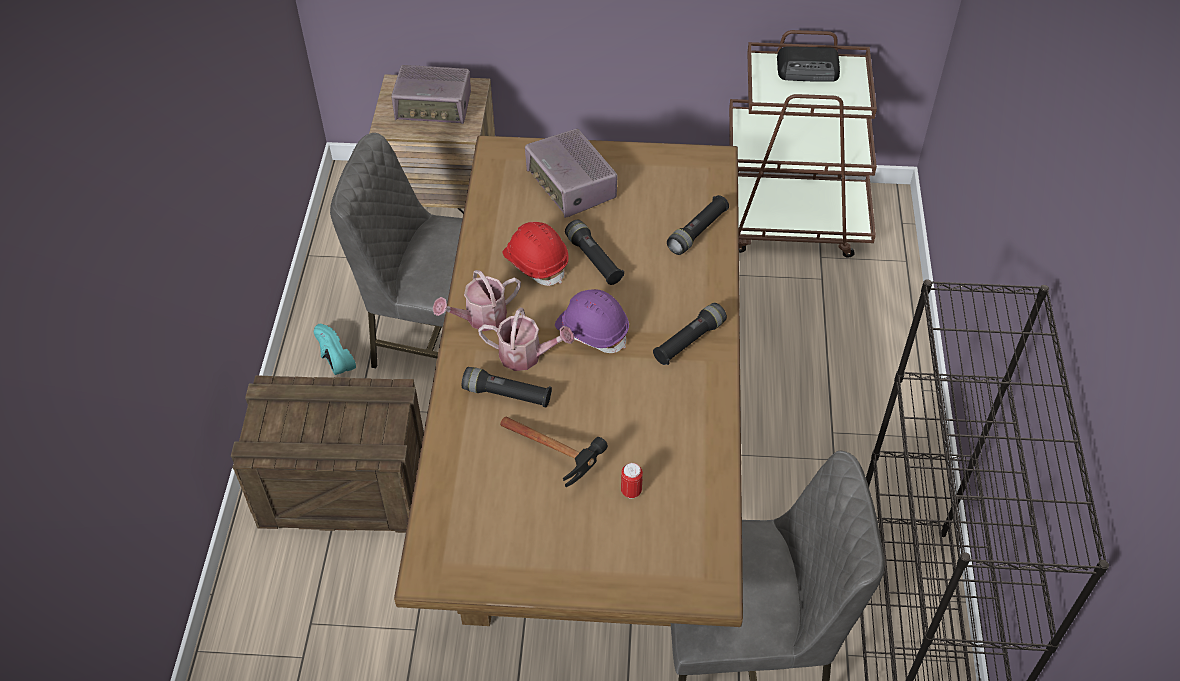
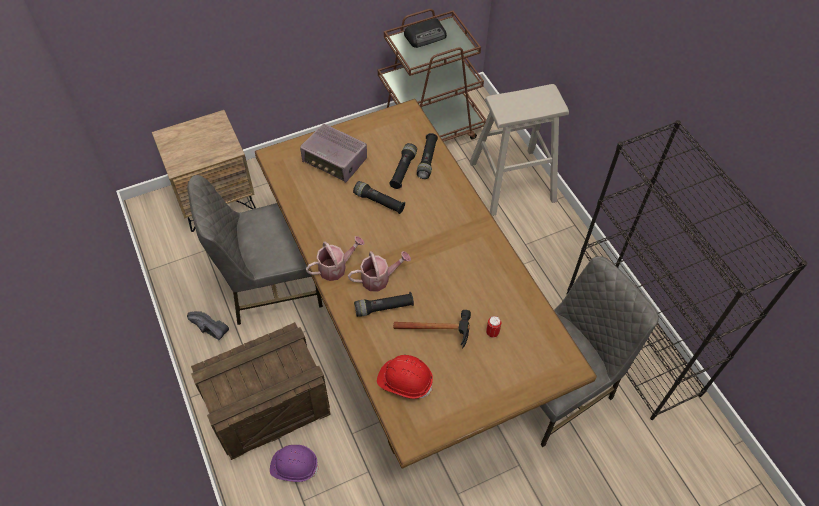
camera: 30 degrees left, 5 degrees up
(331, 358) = (207, 330): turquoise shoe -> black shoe
(434, 107) = (200, 142): radio -> none
(480, 318) = (336, 267): watering can -> watering can turned 150 degrees counterclockwise
(536, 262) = (346, 218): red hard hat -> red hard hat (405, 381)
(592, 331) = (407, 246): purple hard hat -> purple hard hat (294, 466)
(689, 341) = (465, 228): black flashlight -> black flashlight (403, 170)
(869, 338) = (512, 181): none -> beige stool

